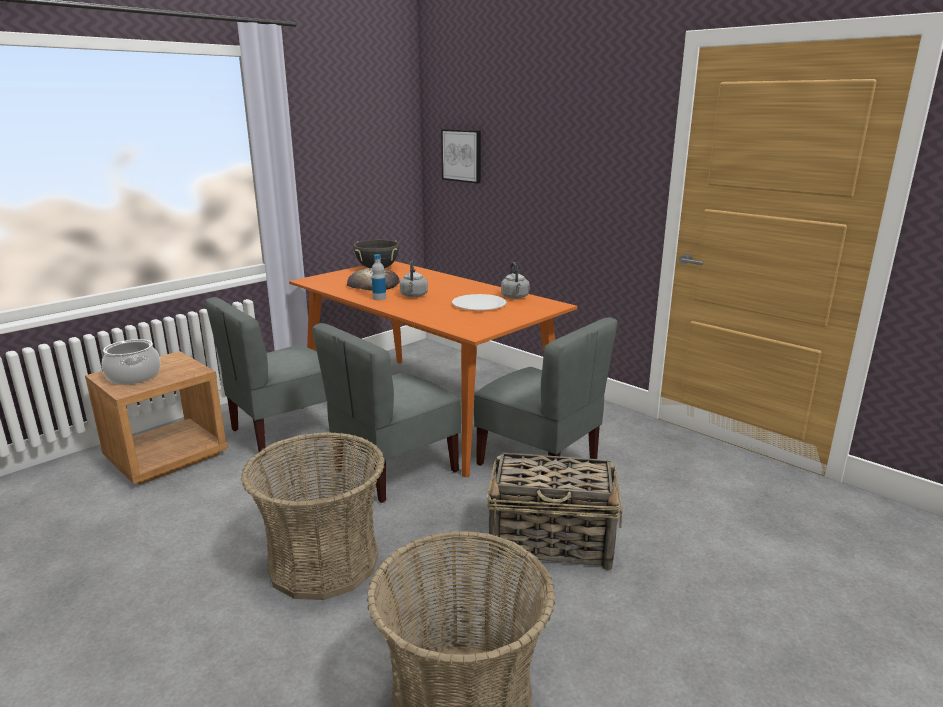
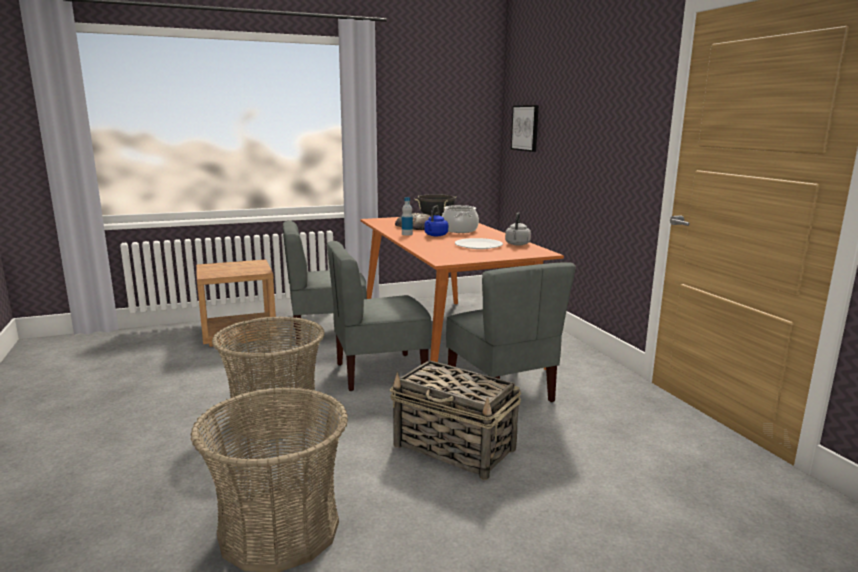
camera: 25 degrees right, 5 degrees down
(134, 376) = (222, 268): cooking pot -> cooking pot (460, 230)
(413, 296) = (435, 235): grey kettle -> blue kettle

